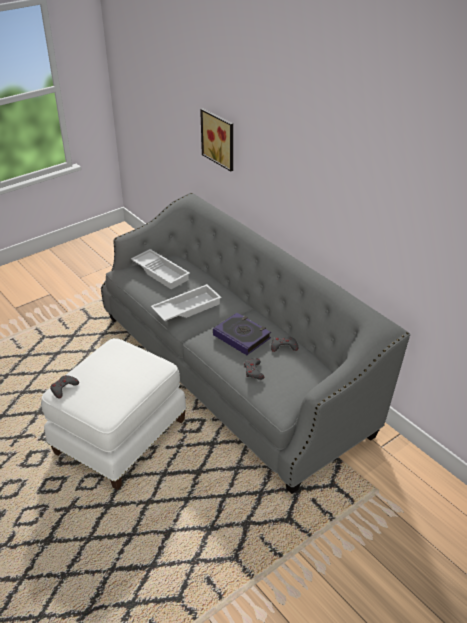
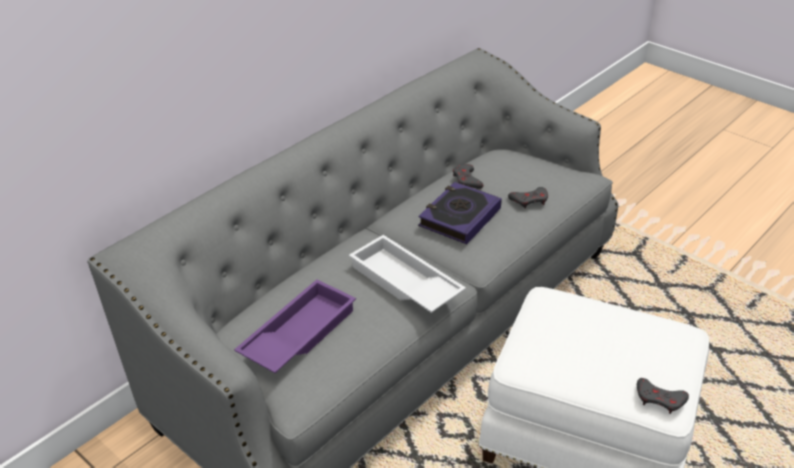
camera: 100 degrees left, 0 degrees up
(161, 272) = (297, 333): white tray -> purple tray
(219, 138) = (130, 80): picture -> none

